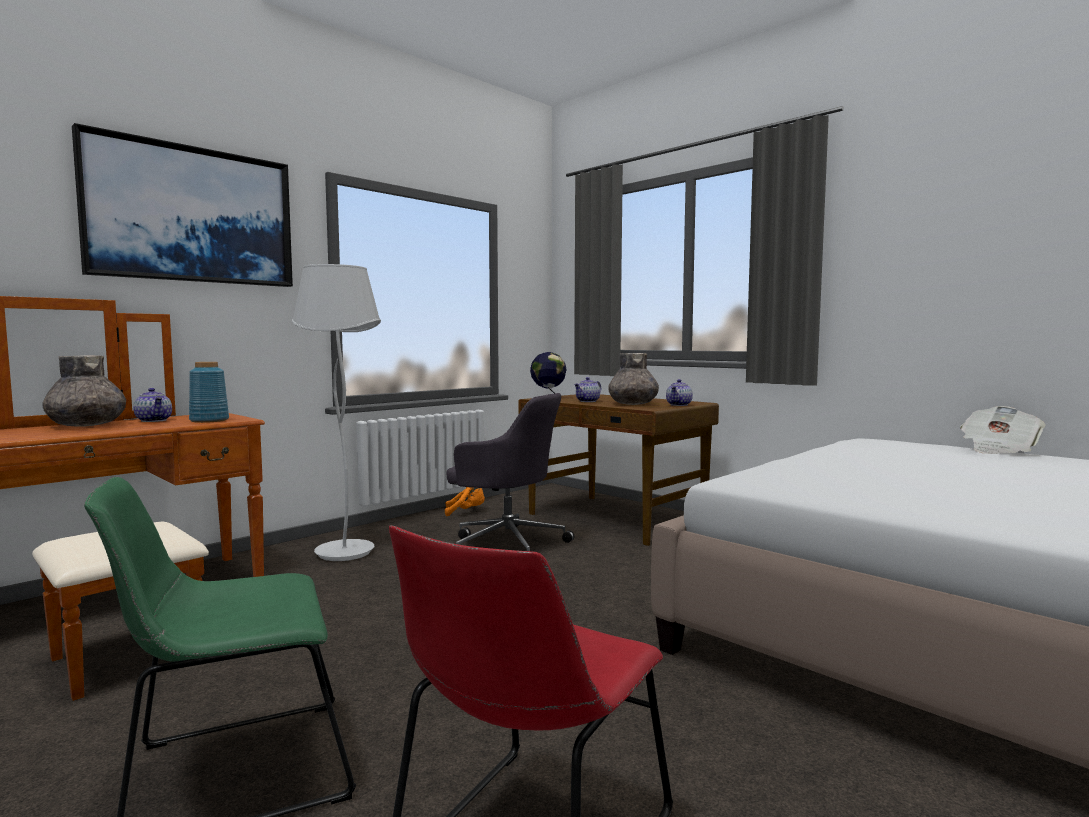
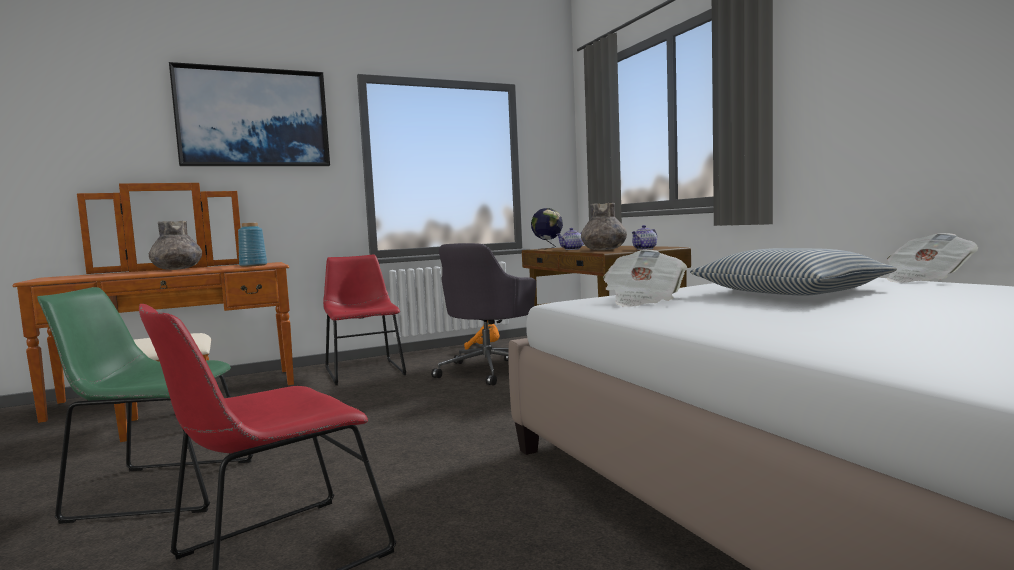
camera: 20 degrees right, 0 degrees up
(155, 420) = (222, 266): teapot -> none
(344, 553) = (364, 371): white floor lamp -> red chair
(507, 544) = (489, 370): grey office chair -> grey office chair turned 75 degrees clockwise
(815, 479) = (643, 300): none -> newspaper
(925, 466) = (789, 292): none -> pillow

